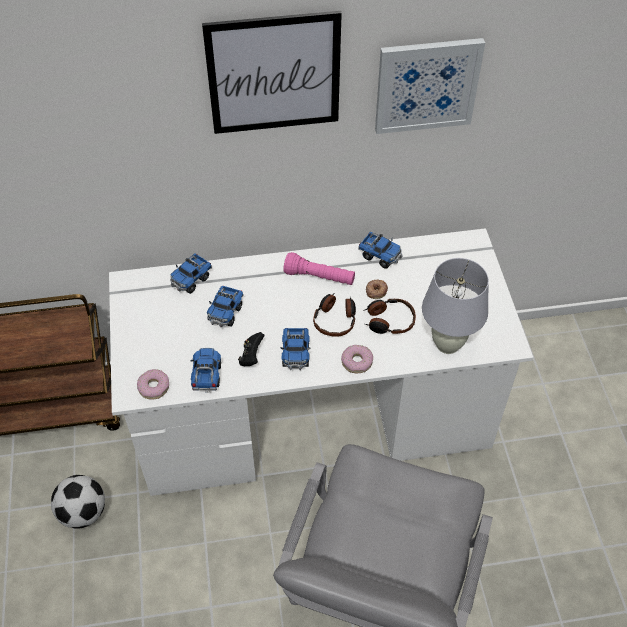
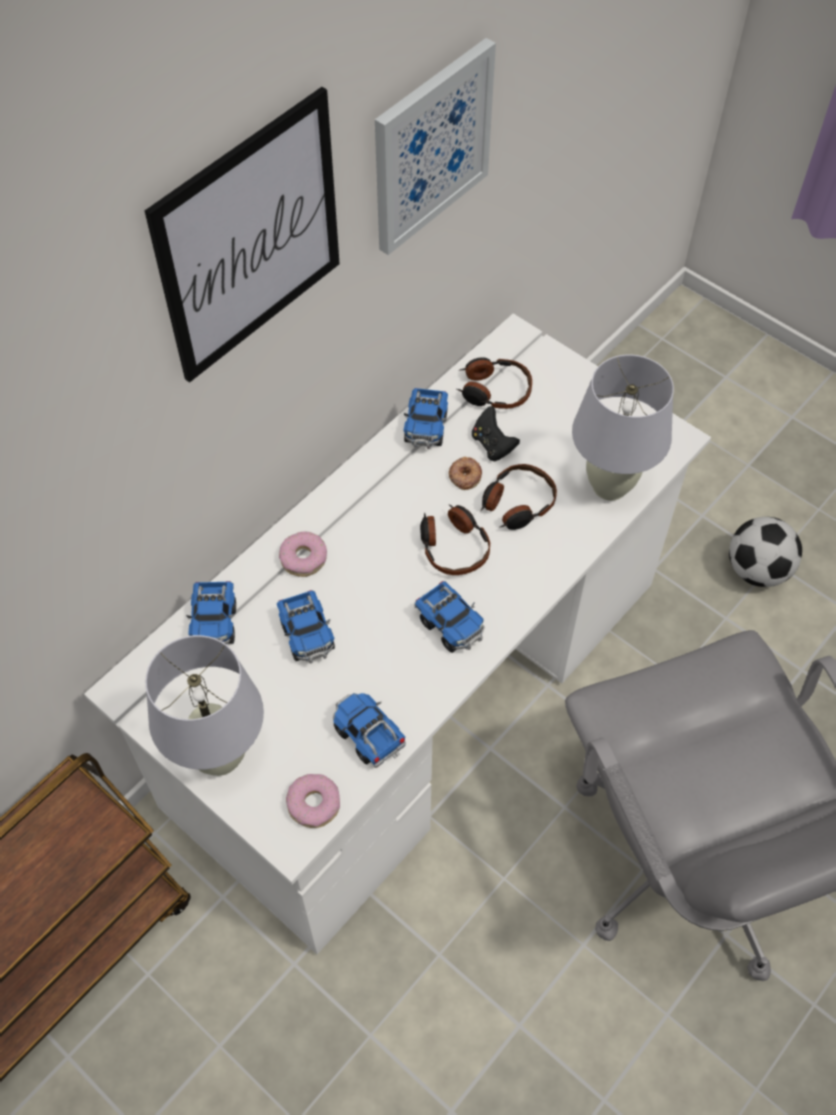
camera: 40 degrees left, 5 degrees up
(83, 512) = (248, 1048): football -> football (757, 570)
(136, 338) = (220, 757): none -> white table lamp
(251, 356) = (398, 668): black game controller -> black game controller (492, 445)
(319, 277) = (380, 505): pink flashlight -> none
(357, 362) = (530, 581): donut -> donut (303, 558)
(380, 256) = (426, 428): toy truck -> toy truck turned 105 degrees clockwise
(434, 259) = (493, 390): none -> headphones

